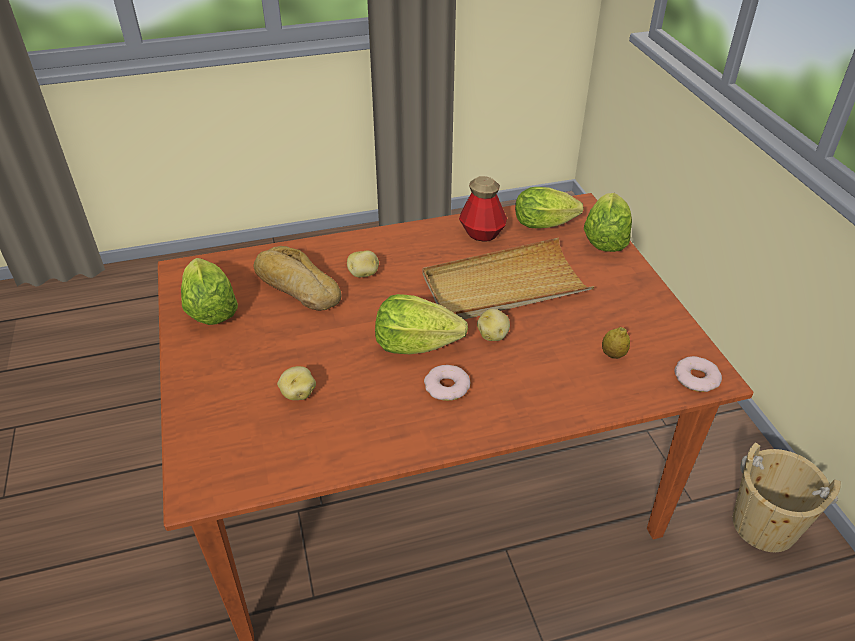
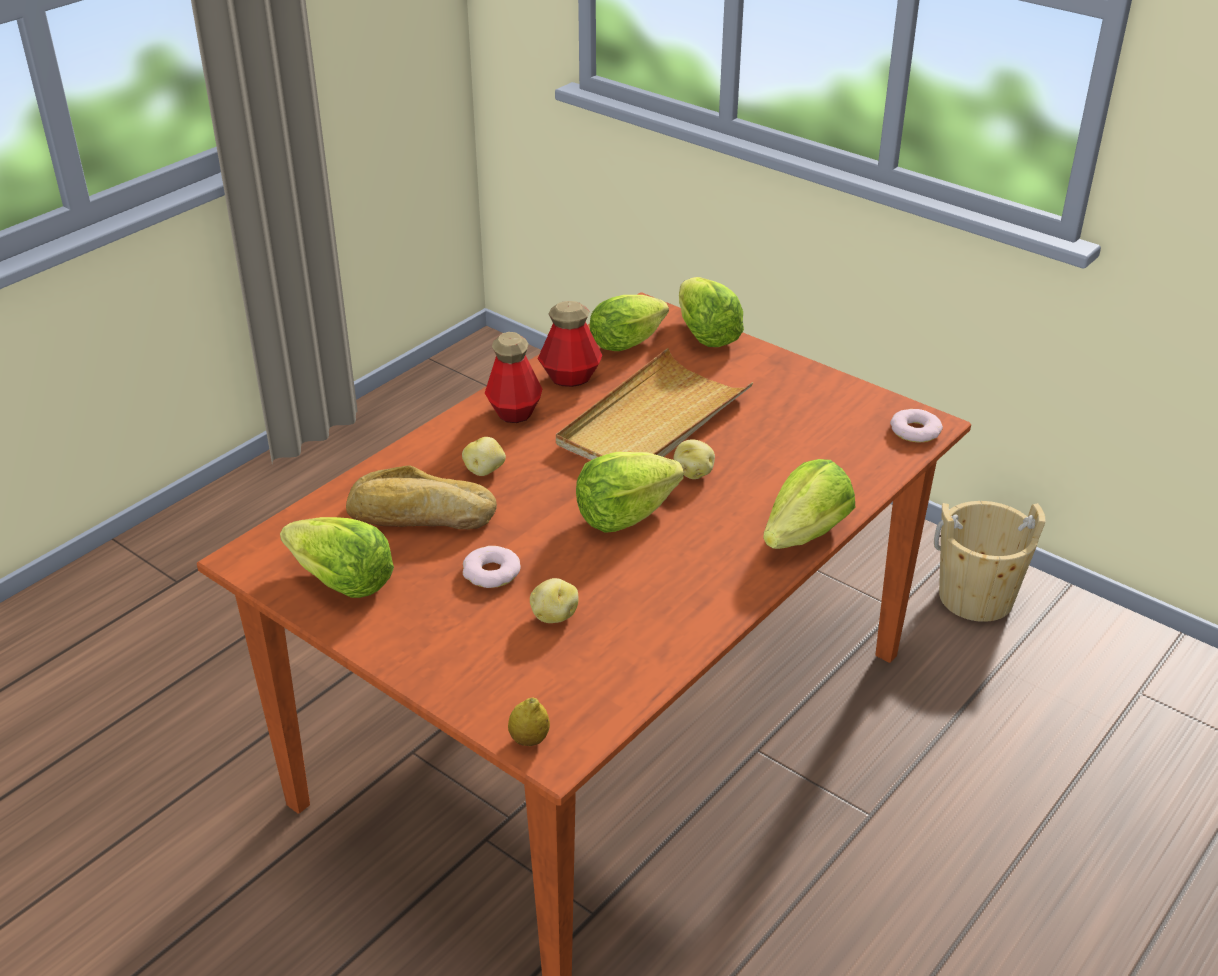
camera: 35 degrees left, 5 degrees down
(423, 242) = (514, 412): none -> bottle
(447, 386) = (700, 539): donut -> donut (491, 572)
(525, 420) = (805, 534): none -> lettuce
(613, 354) = (824, 442): lemon -> lemon (529, 740)

